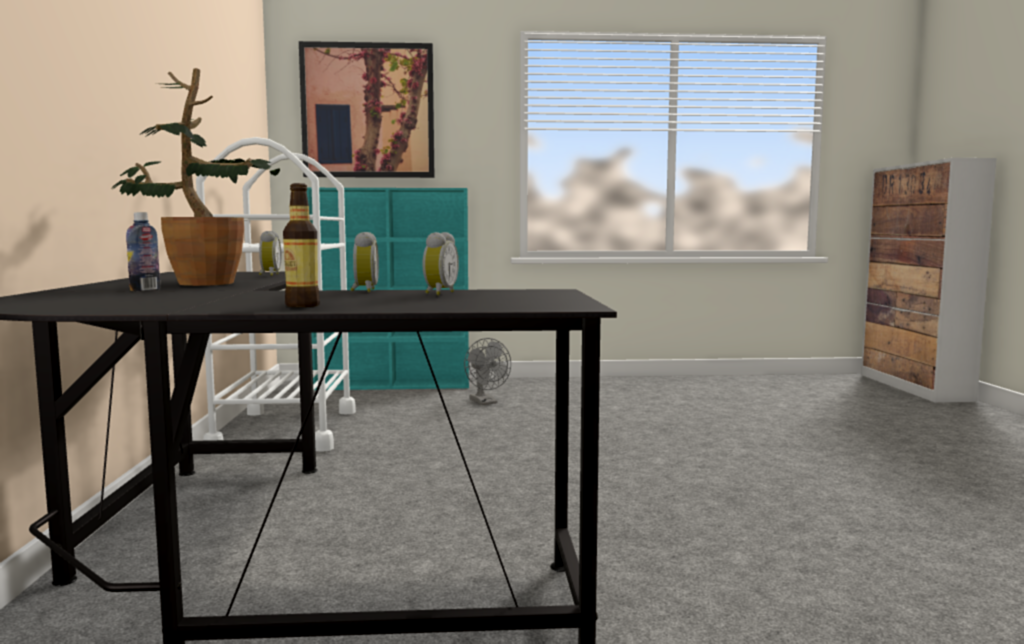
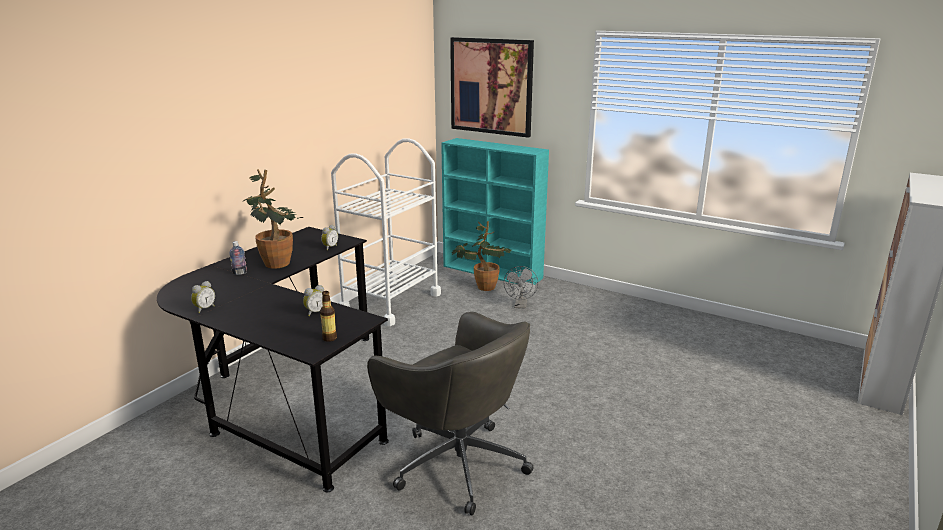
camera: 35 degrees right, 15 degrees up
(302, 305) = (240, 319): bottle -> bottle (329, 338)
(363, 291) = (301, 298): alarm clock -> alarm clock (204, 309)
(402, 396) = (482, 286): none -> potted plant
(713, 553) = (457, 463): none -> grey office chair

